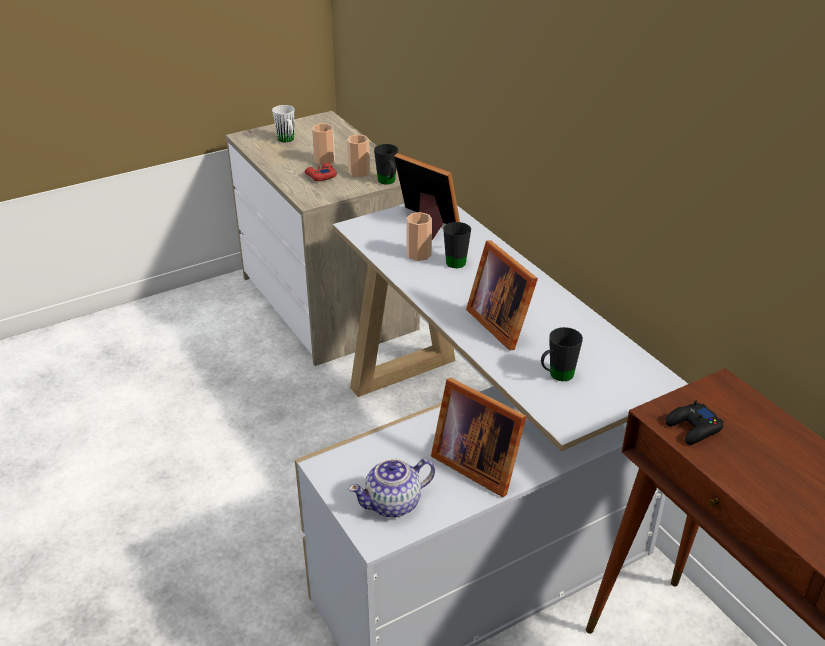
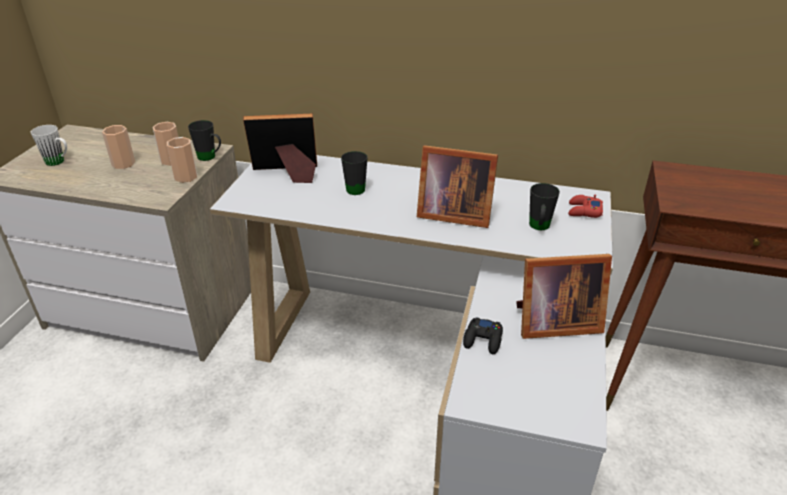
camera: 45 degrees left, 0 degrees up
(320, 176) = (140, 177): red game controller -> red game controller (584, 211)
(394, 503) = (553, 390): teapot -> none
(419, 254) = (319, 197): cup -> cup (186, 177)
(693, 428) = (704, 201): black game controller -> black game controller (483, 340)

